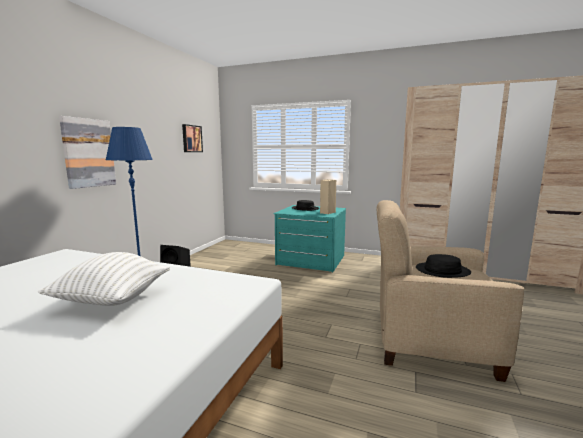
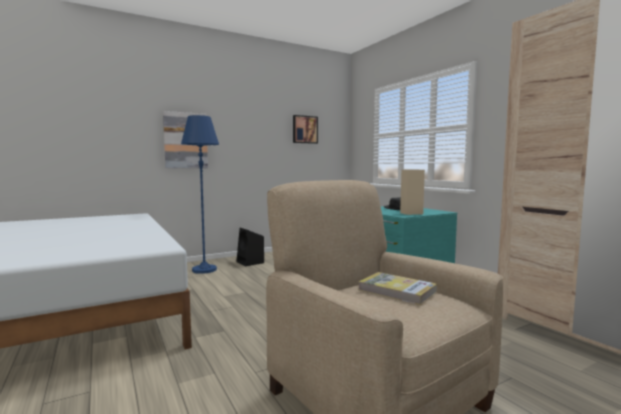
camera: 40 degrees right, 5 degrees down
(113, 301) = (72, 238): white pillow -> none
(442, 271) = (397, 291): black hat -> book

